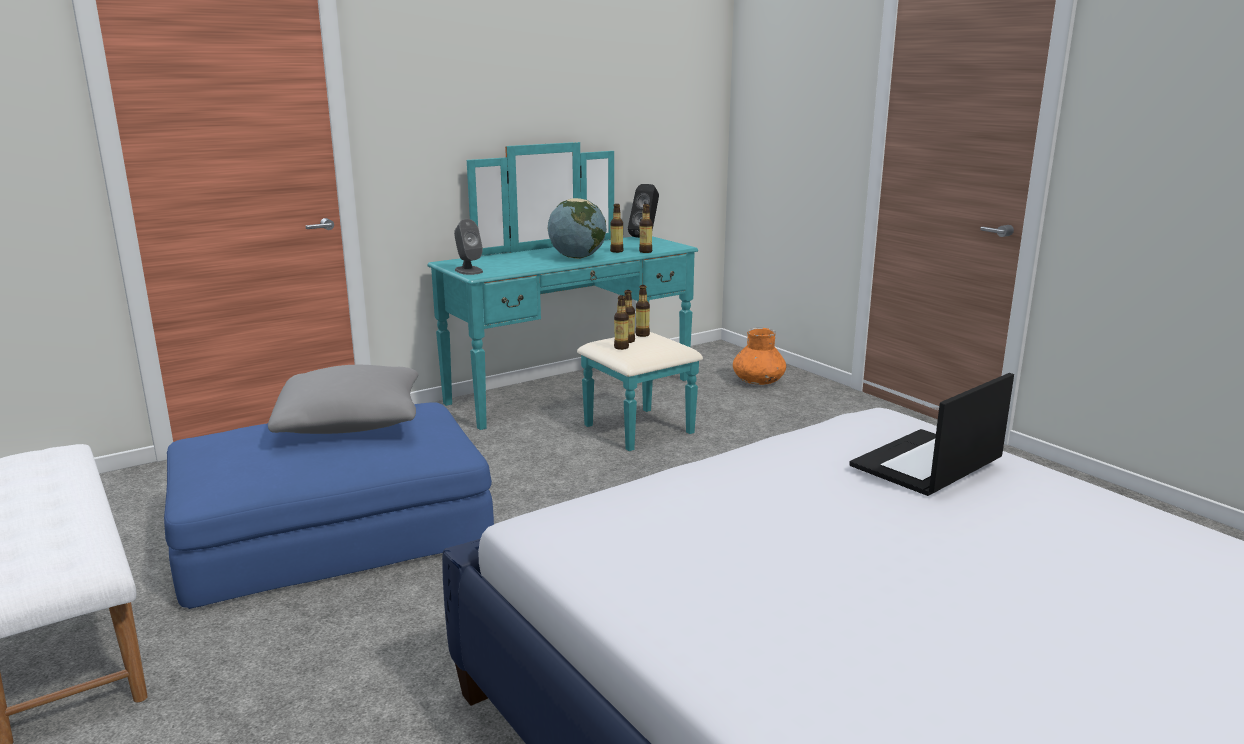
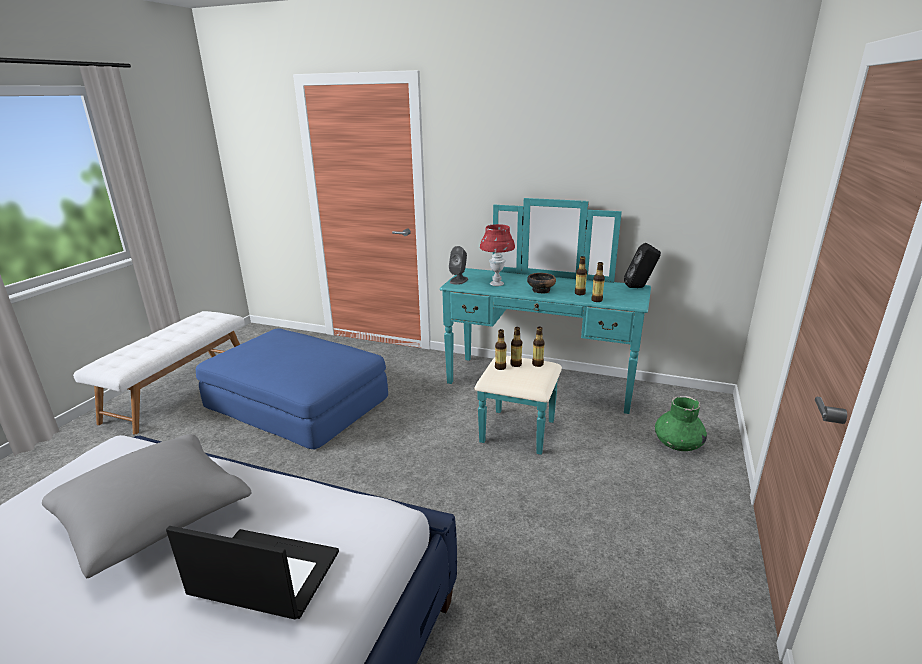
camera: 55 degrees right, 5 degrees up
(351, 422) = (312, 350): grey pillow -> grey pillow (154, 517)
(519, 263) = (497, 284): none -> red table lamp
(577, 257) = (540, 290): globe -> bowl
(758, 382) = (677, 444): orange vase -> green vase

